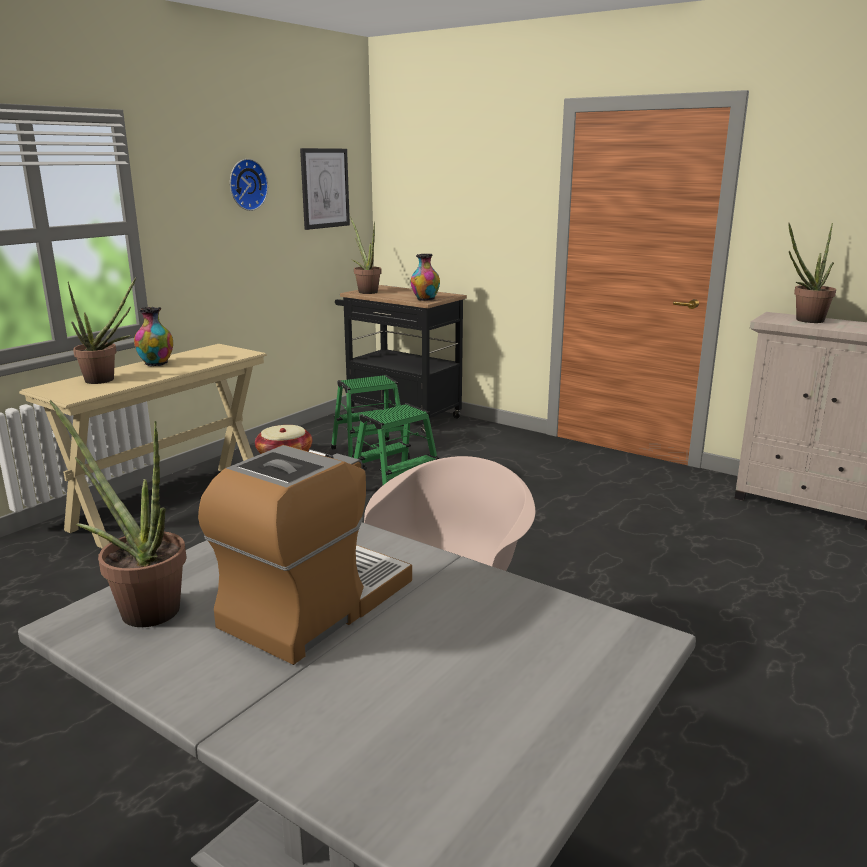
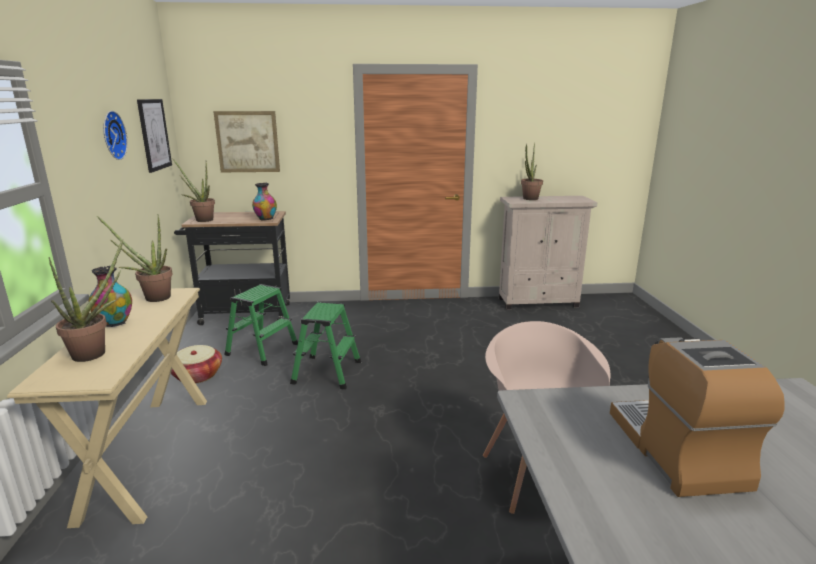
camera: 40 degrees left, 0 degrees up
(141, 608) = (613, 514): potted plant -> potted plant (152, 298)
(437, 203) = (247, 142): none -> picture

